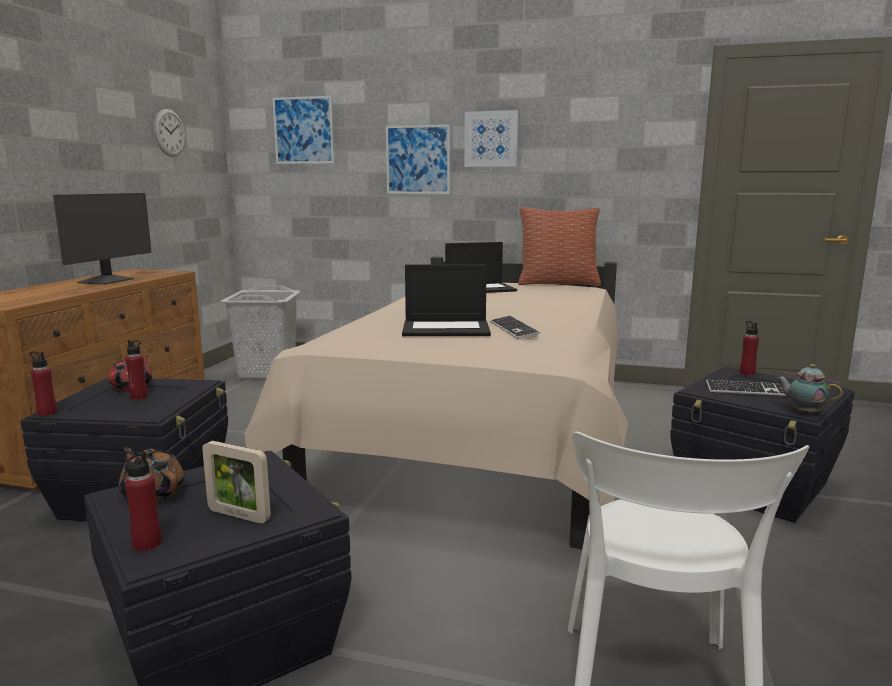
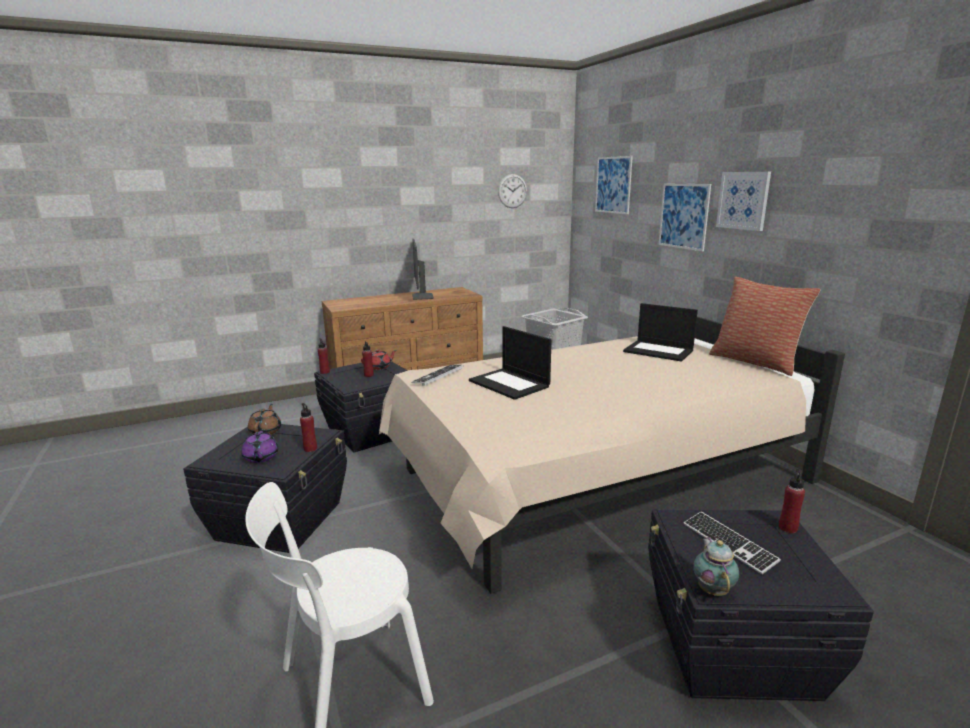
camera: 50 degrees right, 5 degrees up
(107, 281) = (421, 296): monitor -> monitor turned 105 degrees clockwise
(147, 544) = (219, 454): red bottle -> red bottle (310, 448)
(239, 515) = (261, 457): picture frame -> purple teapot
(513, 329) = (547, 399): keyboard -> keyboard (438, 375)

